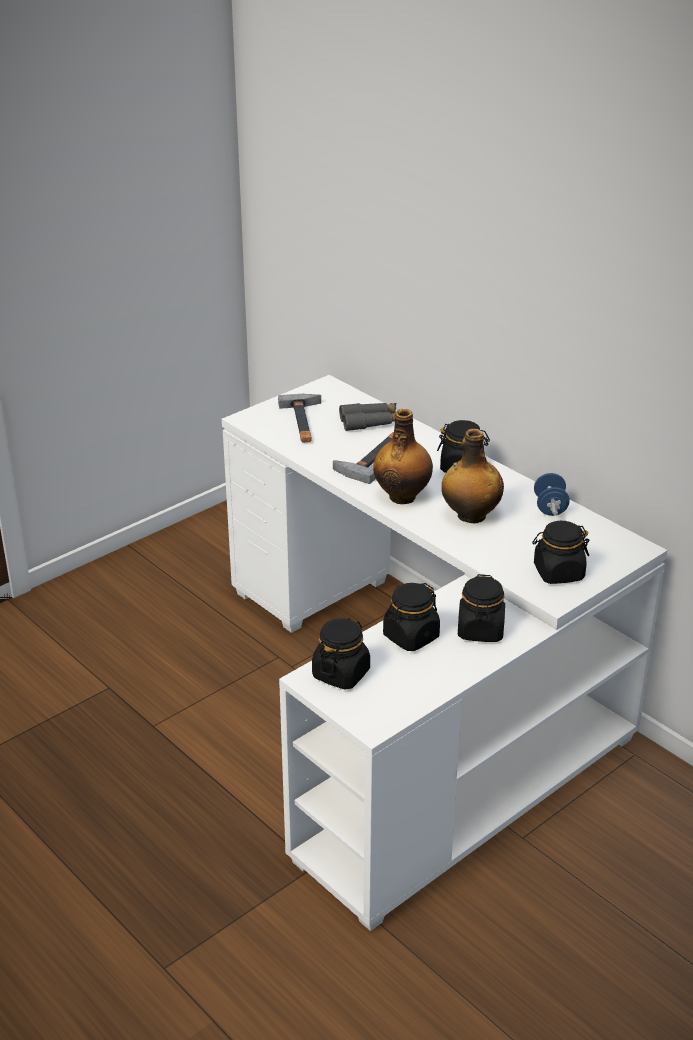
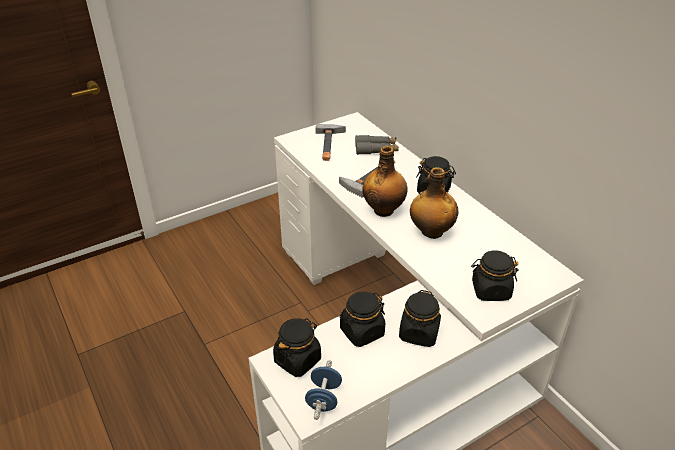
camera: 10 degrees right, 5 degrees up
(550, 507) = (494, 231): blue dumbbell -> blue dumbbell (324, 398)

